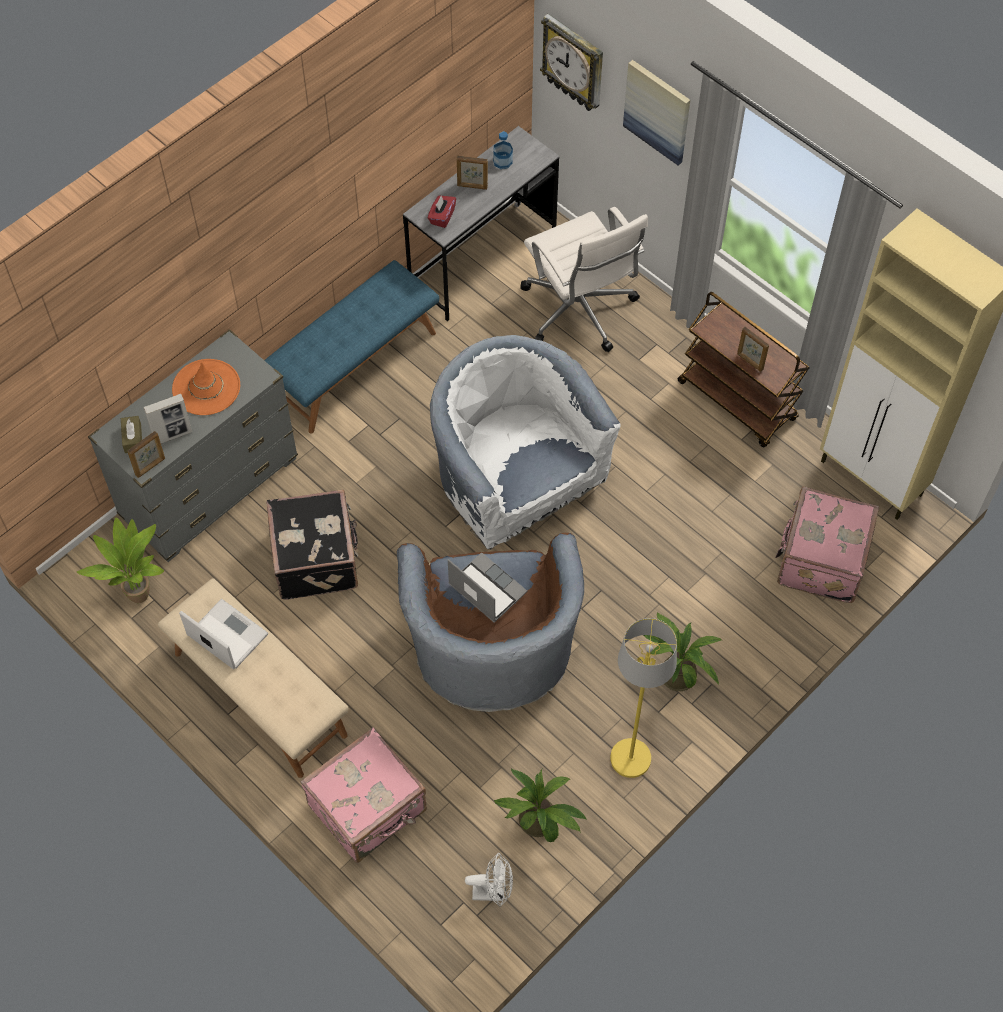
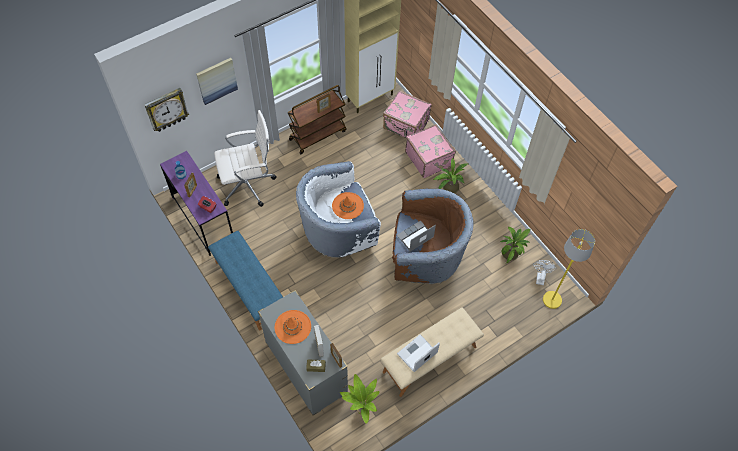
camera: 80 degrees left, 0 degrees up
(317, 558) = (360, 322): black suitcase -> none
(369, 809) = (496, 319): pink suitcase -> pink suitcase (429, 158)
(483, 261) = (203, 219): grey desk -> purple desk
(531, 456) = (348, 206): none -> orange hat
(630, 759) = (486, 213): yellow floor lamp -> yellow floor lamp (552, 300)

